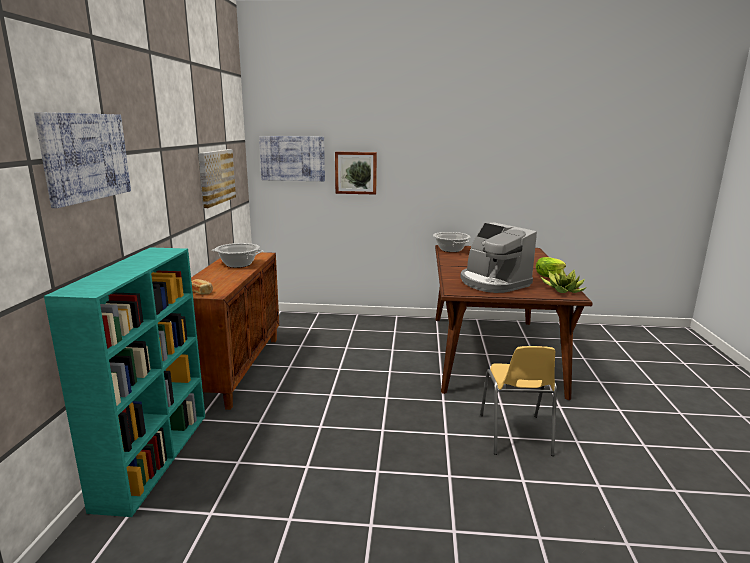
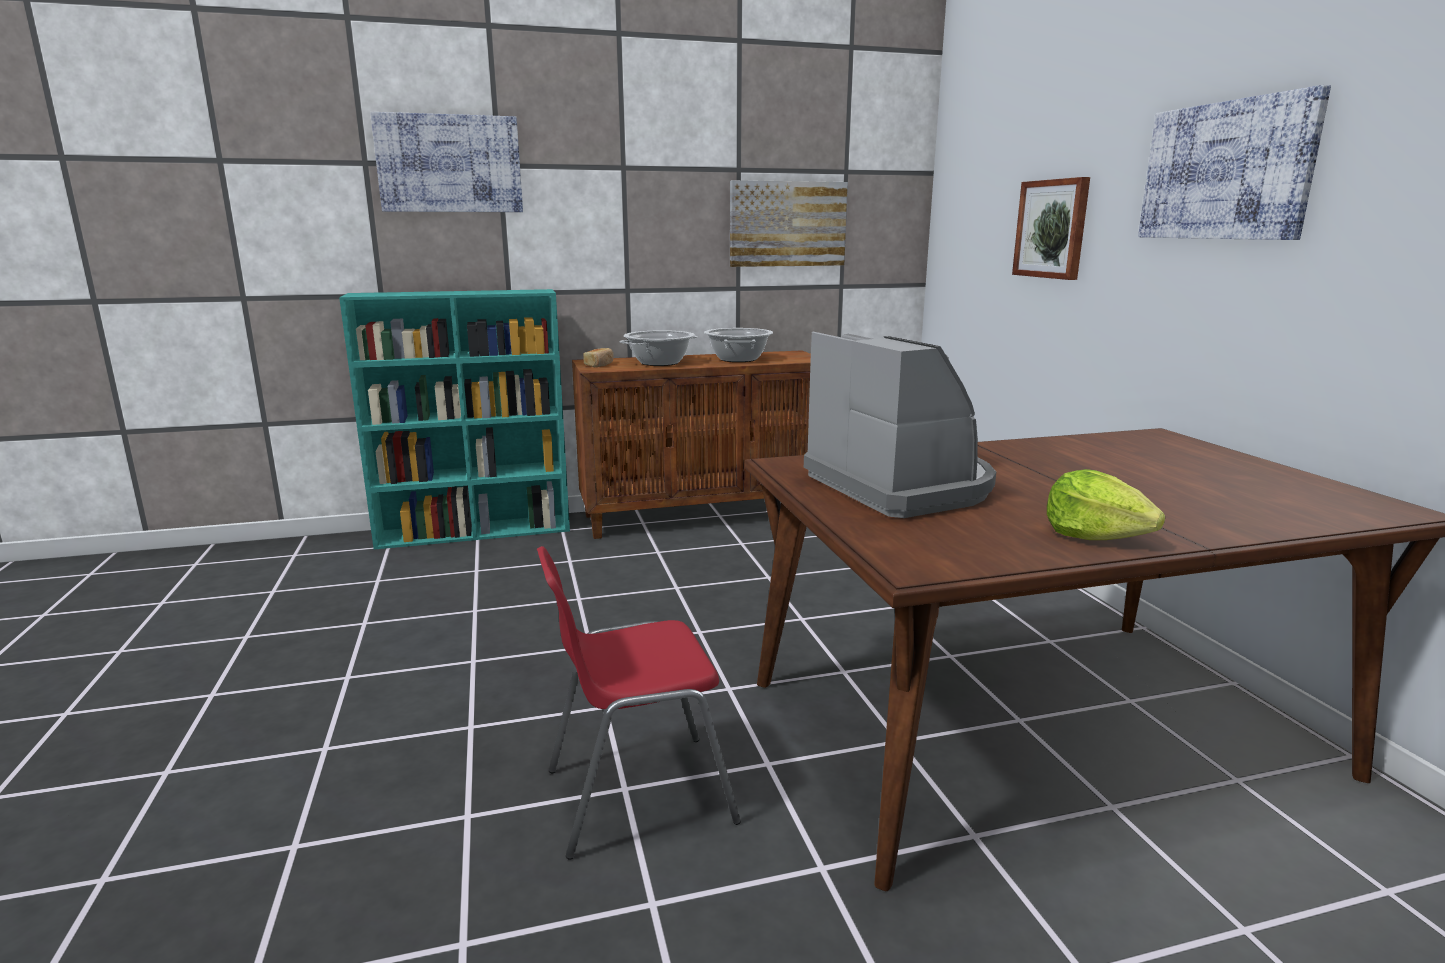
camera: 70 degrees right, 0 degrees up
(292, 158) = (975, 202): picture -> picture (1226, 171)
(451, 250) = (1138, 439): cooking pot -> cooking pot (659, 363)
(493, 283) = (901, 485): coffee machine -> coffee machine turned 120 degrees clockwise
(515, 435) = (637, 794): yellow chair -> red chair
(563, 290) = (954, 554): potted plant -> none

